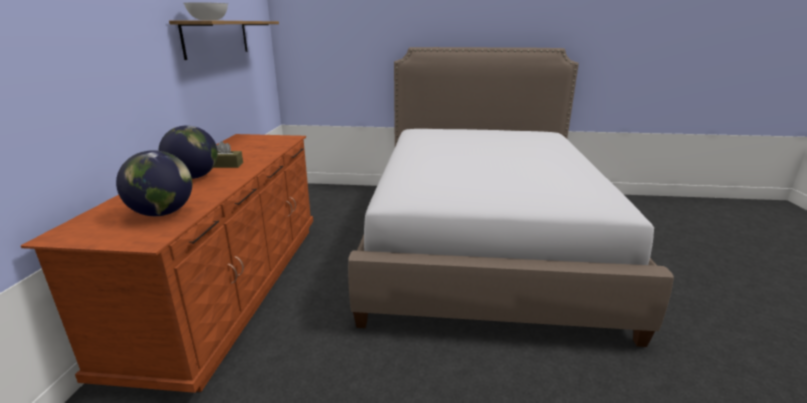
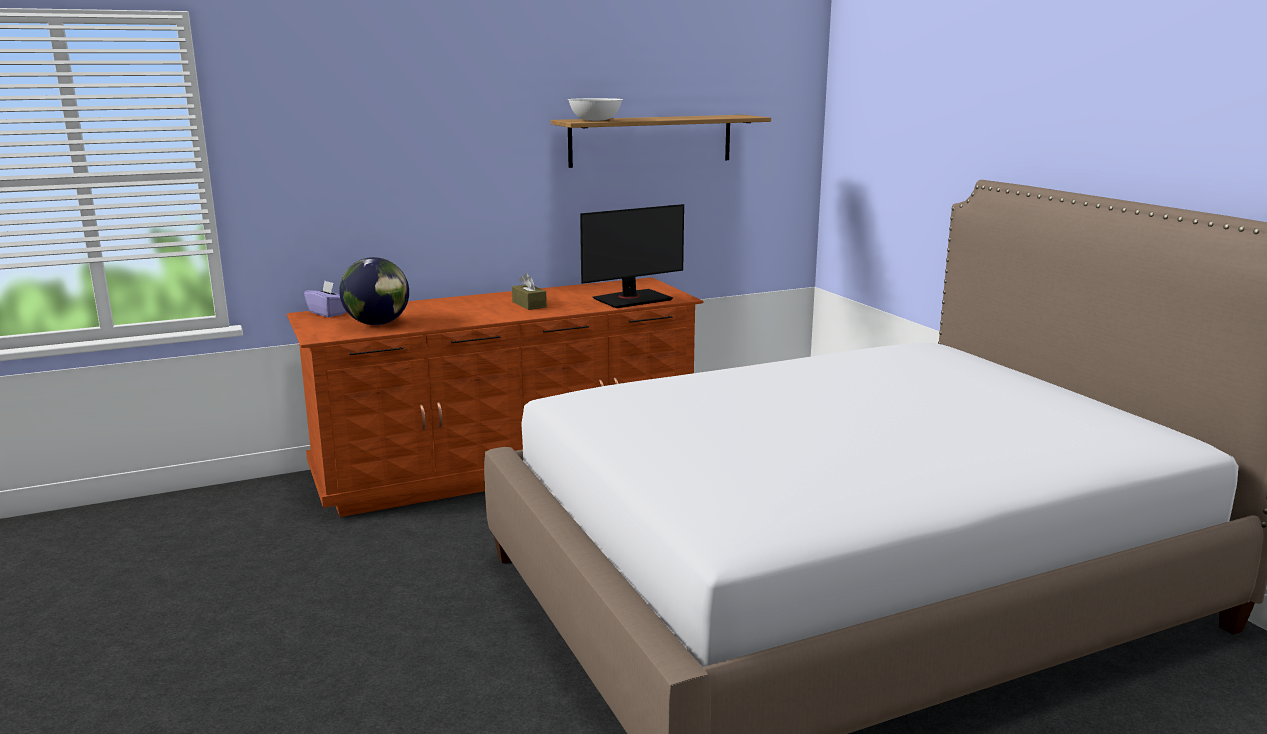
camera: 60 degrees right, 5 degrees down
(77, 226) = (328, 313): none -> purple tissue box
(194, 177) = (477, 306): globe -> none
(272, 145) = (632, 299): none -> monitor

